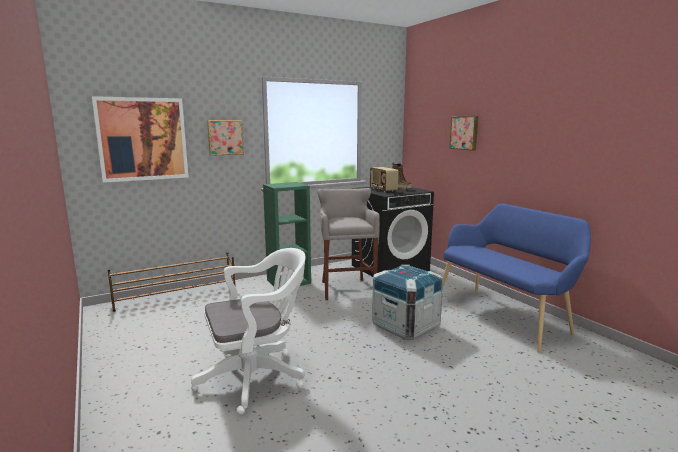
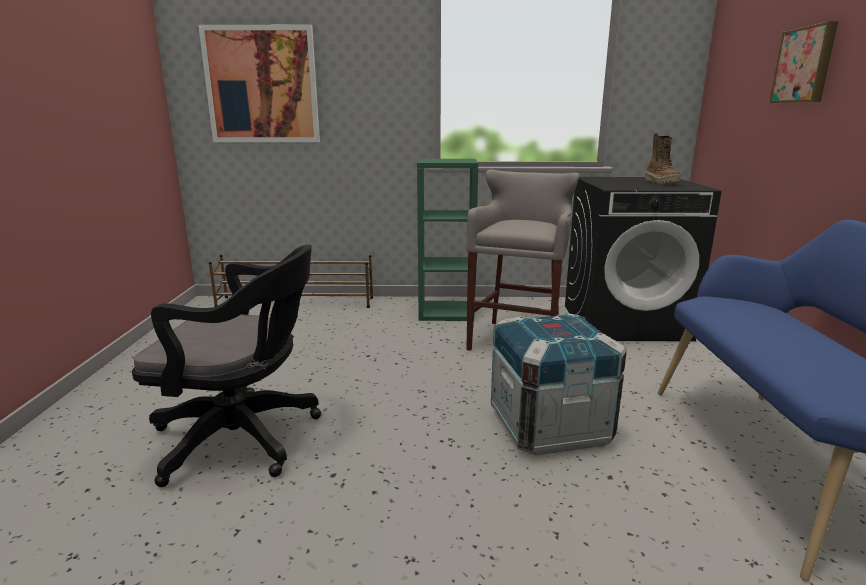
camera: 30 degrees right, 5 degrees up
(225, 137) = (374, 85): picture -> none
(256, 377) = (245, 438): white office chair -> black office chair
(383, 190) = (623, 182): radio -> none

